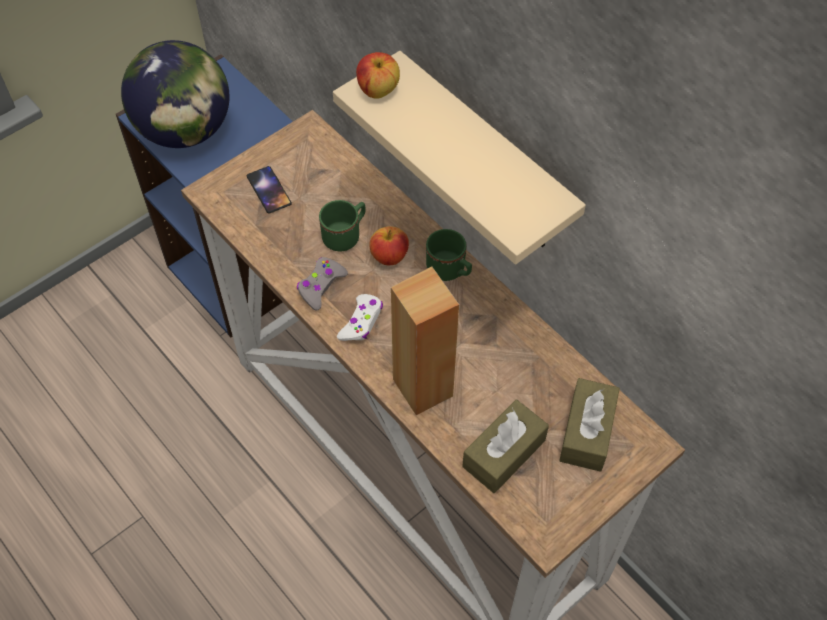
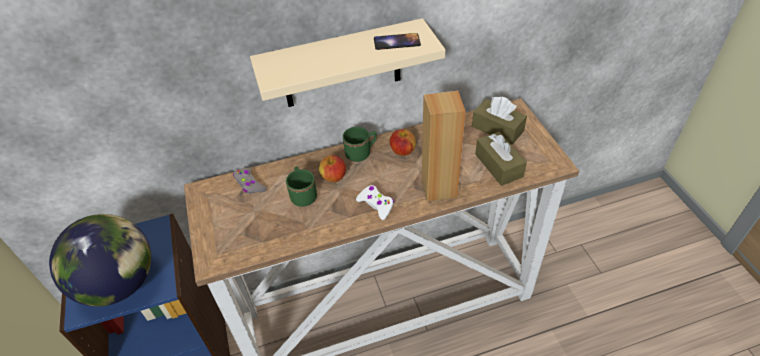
camera: 65 degrees left, 10 degrees down
(269, 190) = (236, 226): phone -> phone (397, 42)
(321, 286) = (336, 218): grey game controller -> grey game controller (249, 184)
(378, 90) = (277, 71): apple -> apple (402, 151)

